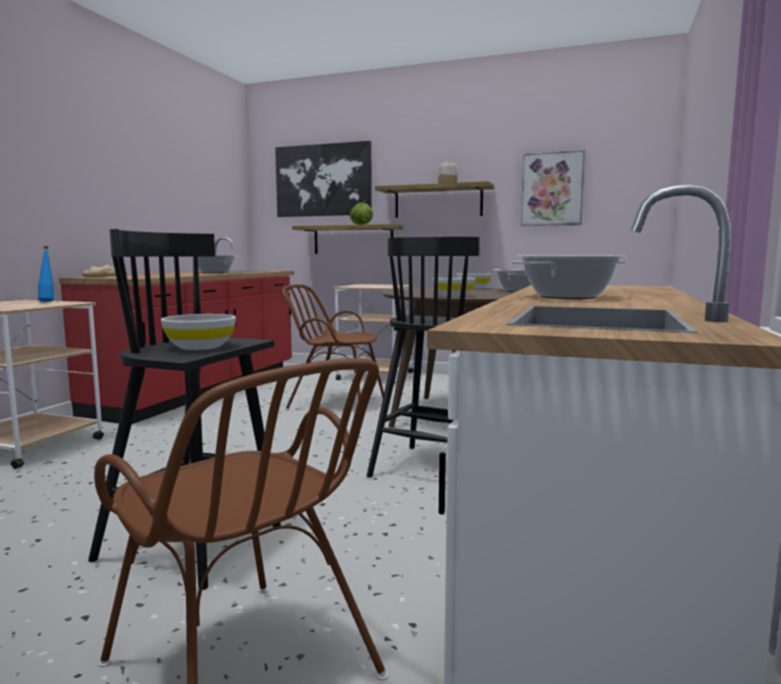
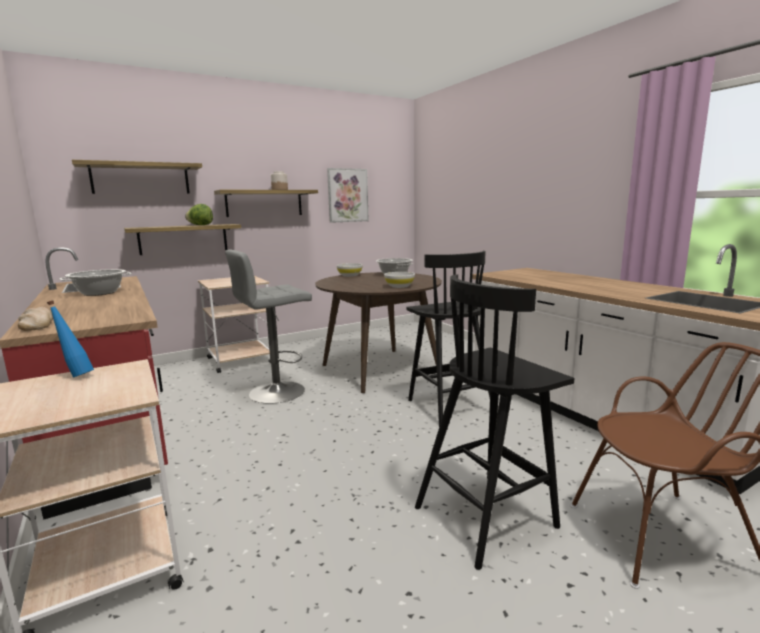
camera: 50 degrees left, 5 degrees up
(200, 347) = (505, 366): white bowl -> none
(323, 180) = (141, 179): picture -> shelf
(333, 403) = (276, 392): brown chair -> grey stool
(567, 297) = (592, 287): cooking pot -> none

